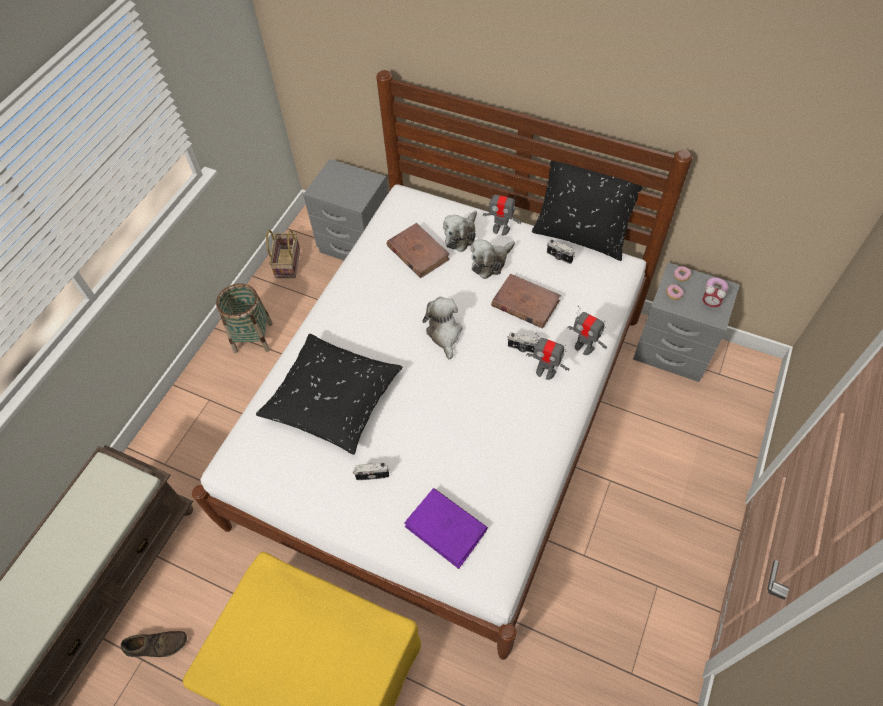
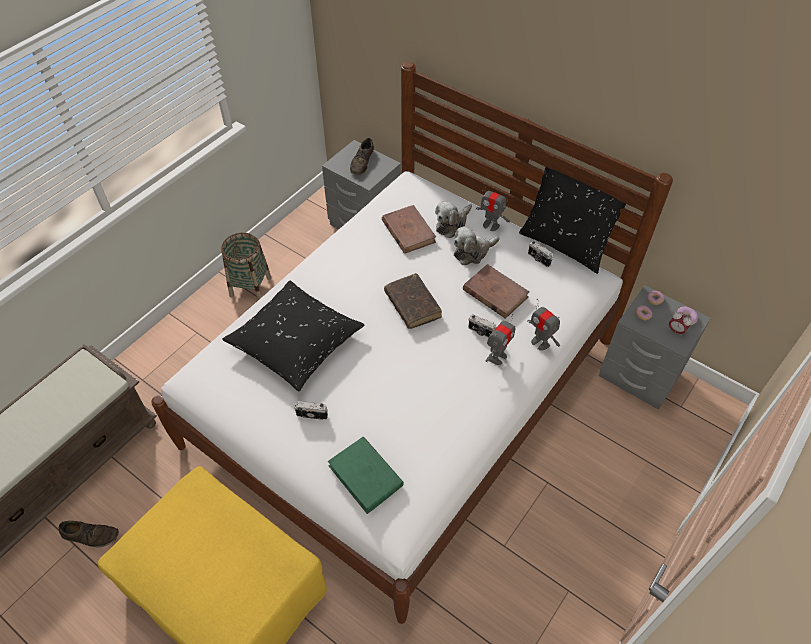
camera: 10 degrees right, 5 degrees down
(287, 262) = (298, 228): basket -> none
(345, 183) = (362, 162): none -> brown shoe
(444, 333) = (412, 305): plush toy -> brown book
(446, 529) = (365, 476): purple book -> green book
(545, 371) = (497, 357): toy robot -> toy robot turned 90 degrees counterclockwise

